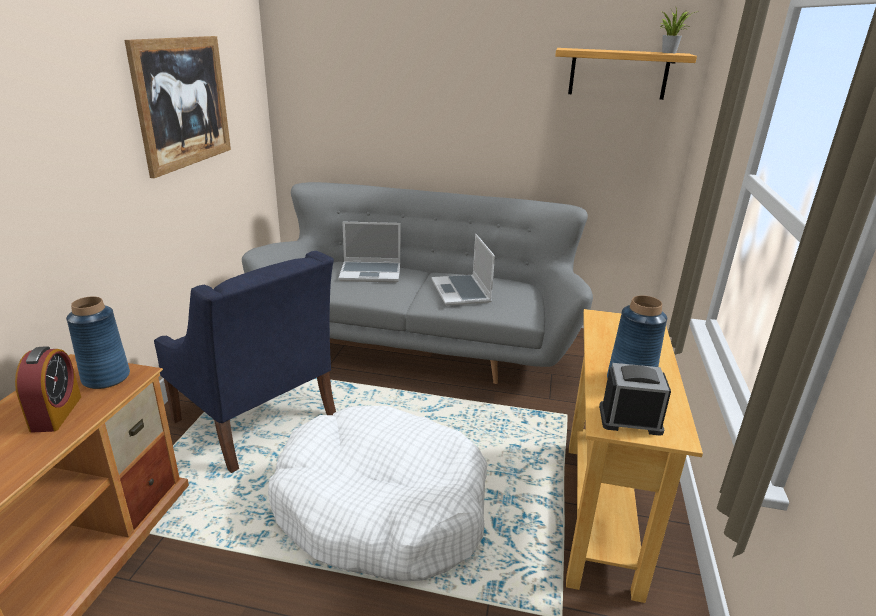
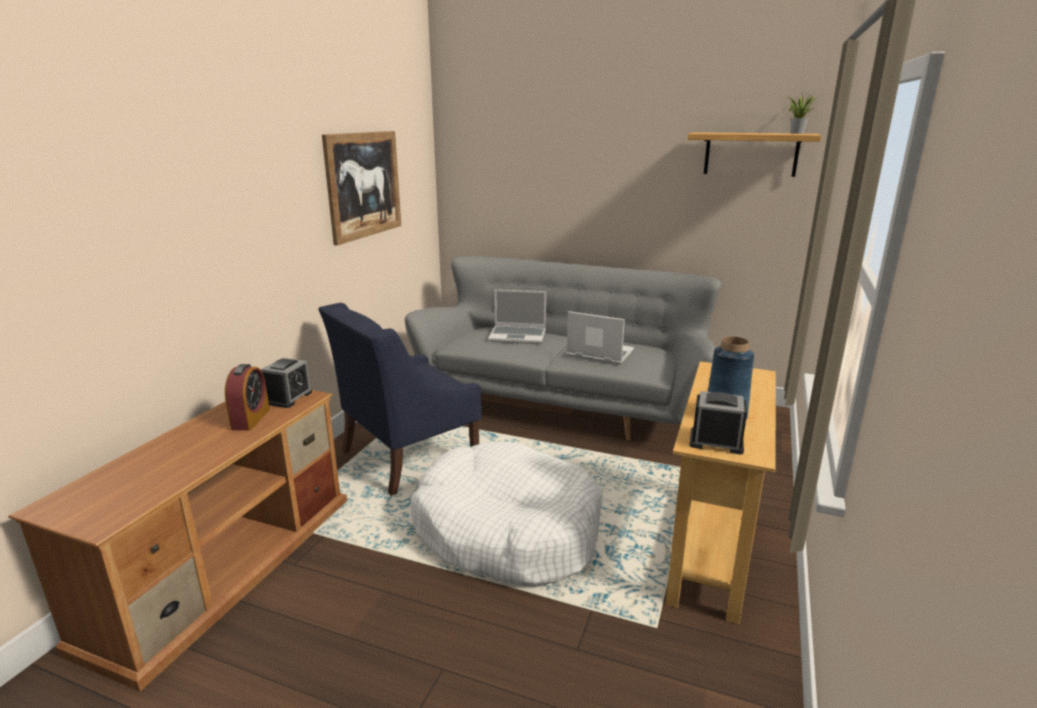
camera: 10 degrees right, 5 degrees down
(106, 377) = (289, 398): blue vase -> alarm clock
(256, 419) = (407, 456): blue armchair -> blue armchair turned 90 degrees clockwise
(462, 292) = (599, 353): laptop -> laptop turned 120 degrees clockwise

